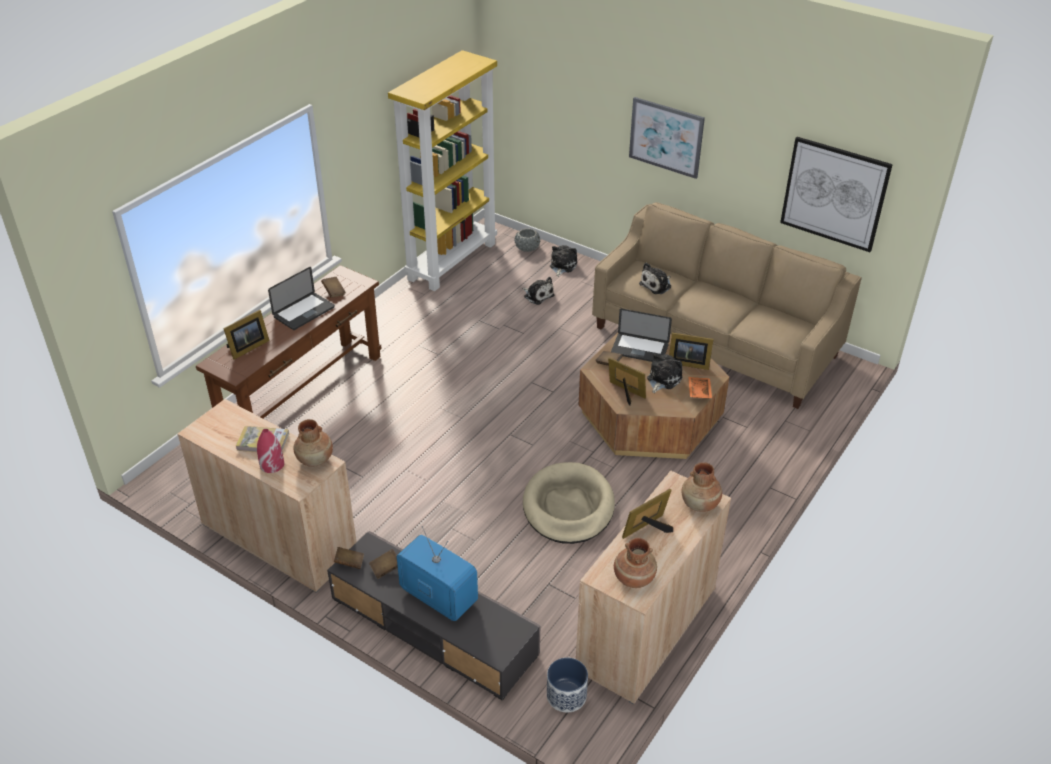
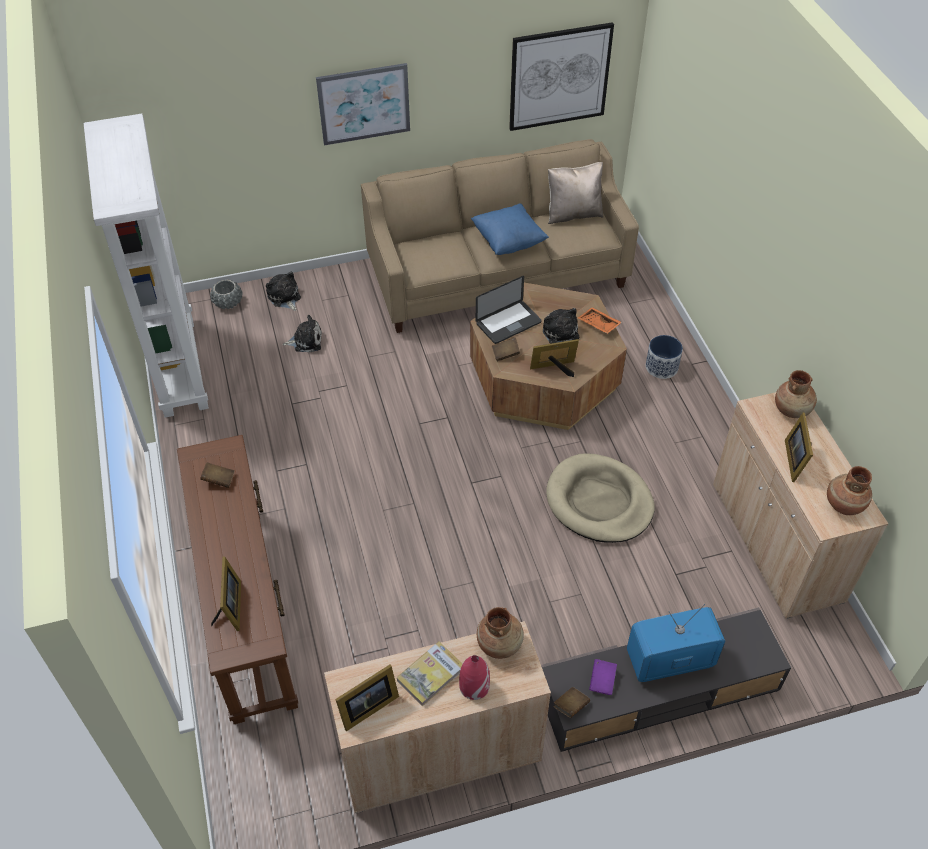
camera: 50 degrees left, 10 degrees up
(304, 312) = (225, 524): laptop -> none
(385, 568) = (602, 681): brown book -> purple book
(452, 261) = (178, 366): yellow bookcase -> white bookcase
(566, 696) = (805, 642): planter -> planter (662, 367)
(657, 285) = (446, 255): plush toy -> none
(687, 362) = (556, 306): picture frame -> picture frame (366, 708)
(711, 304) = (508, 241): none -> blue pillow
(788, 318) = (573, 214): none -> beige pillow

